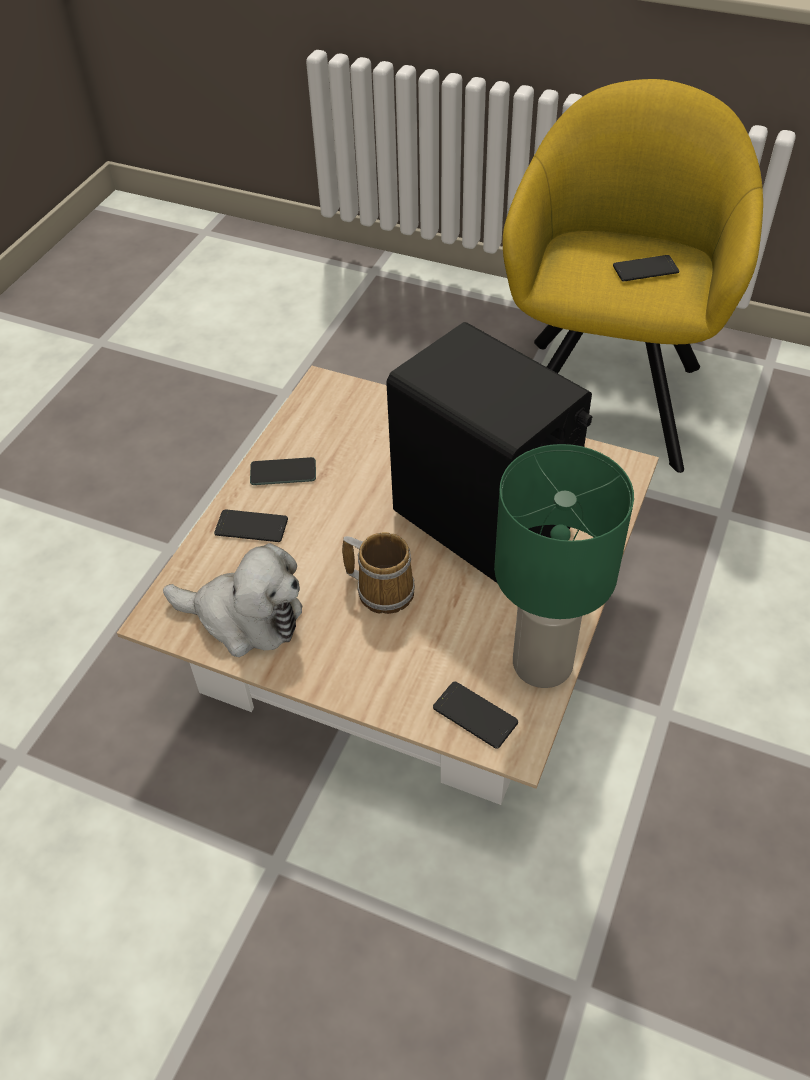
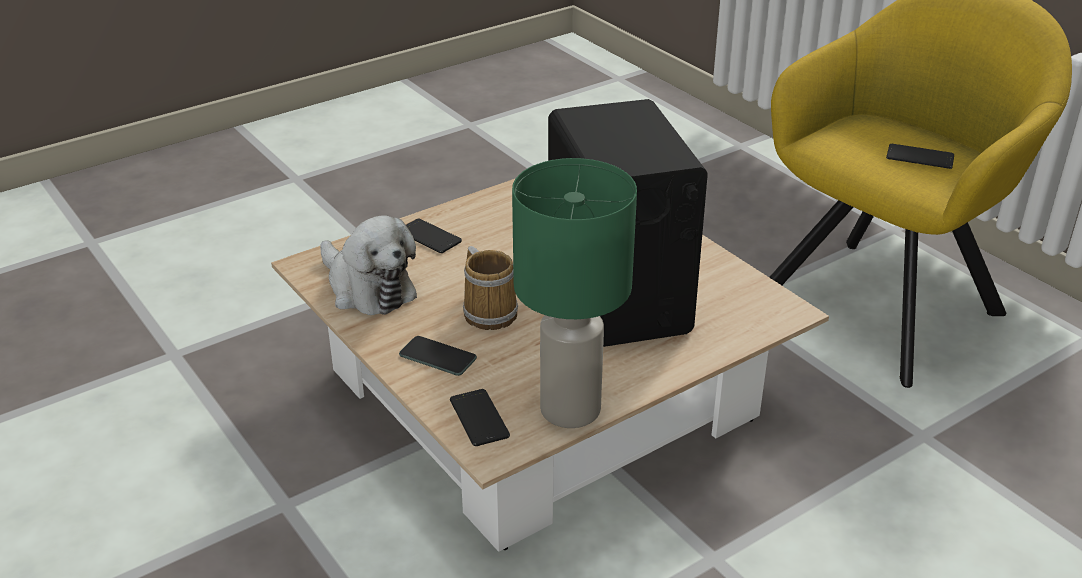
camera: 30 degrees right, 15 degrees down
(283, 472) = (488, 213): phone -> phone (437, 357)

